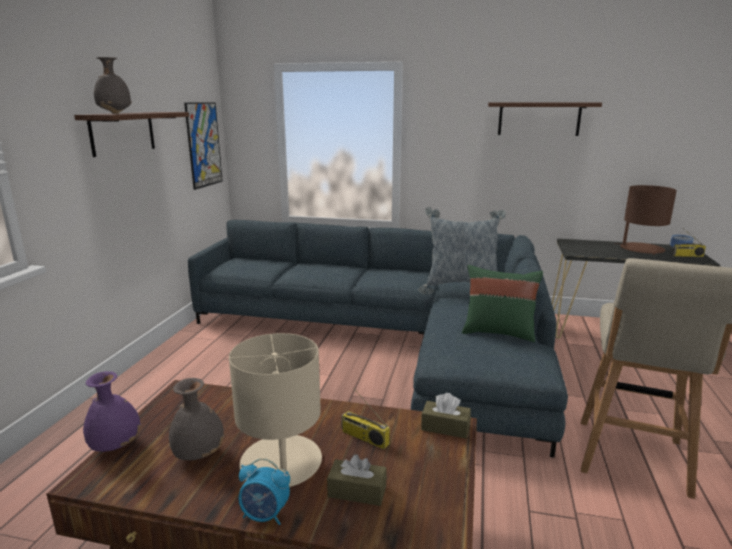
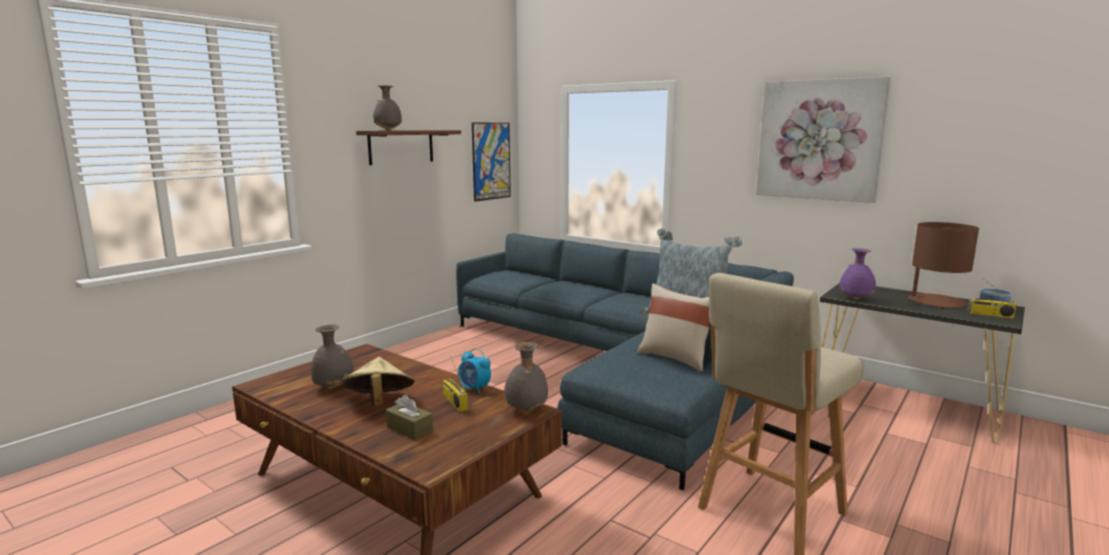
camera: 25 degrees right, 5 degrees down
(116, 446) = (291, 372): purple vase -> purple vase (855, 298)
(265, 515) = (337, 426): alarm clock -> alarm clock (474, 389)
(281, 463) = (379, 403): beige table lamp -> beige hat
(445, 427) = (525, 410): brown tissue box -> grey vase
(498, 332) = (675, 358): green pillow -> beige pillow
(539, 119) = (819, 140): shelf -> picture

